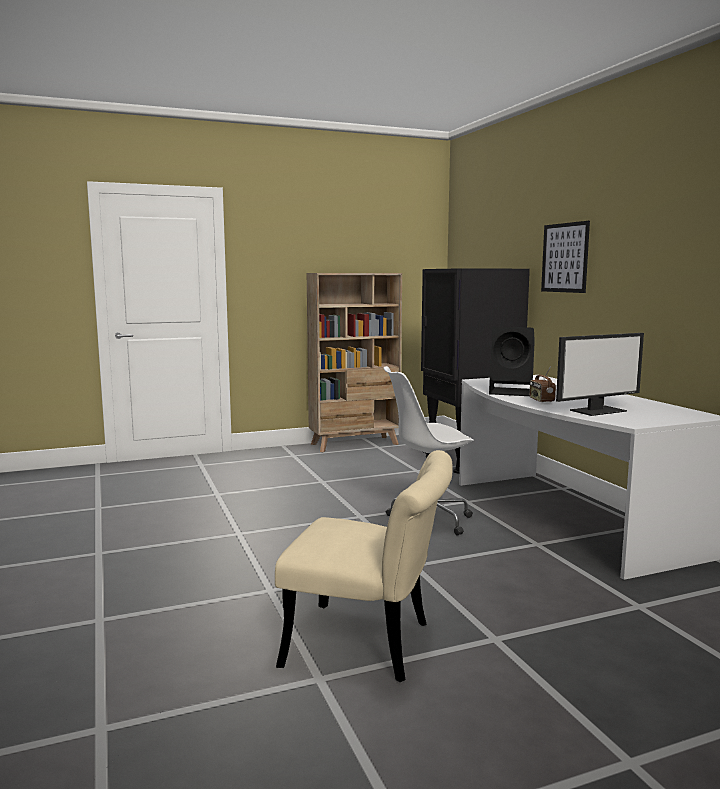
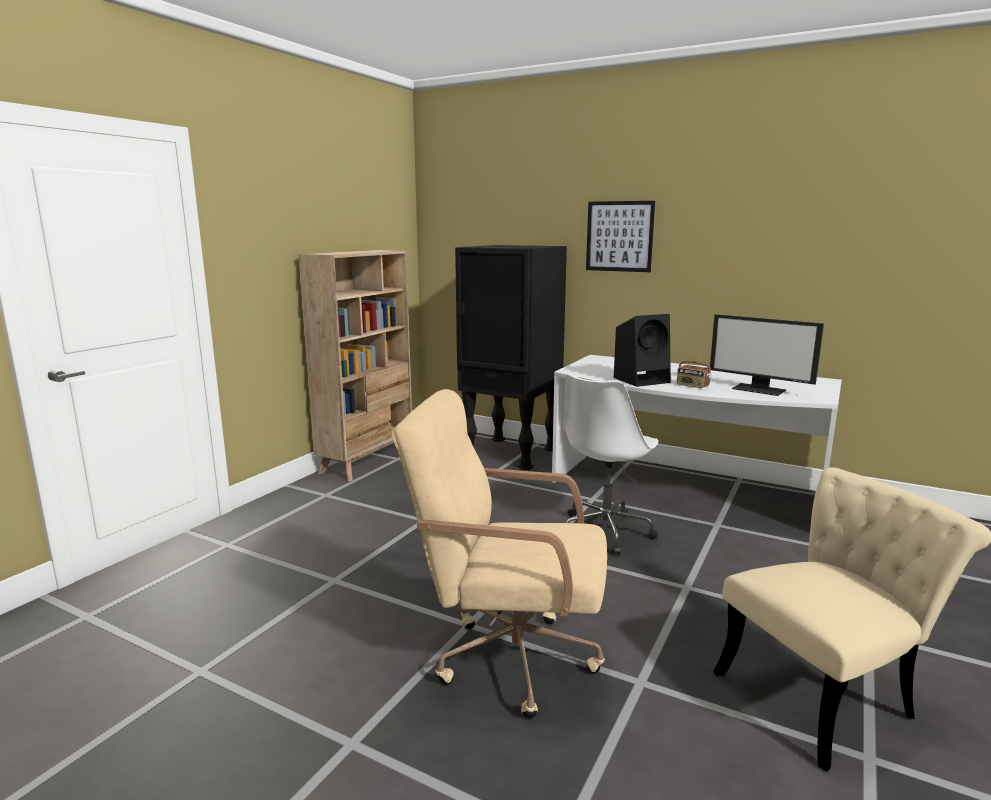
camera: 40 degrees left, 5 degrees up
(224, 554) = (507, 660): none -> beige office chair
(597, 410) = (759, 389): monitor -> monitor turned 105 degrees clockwise

